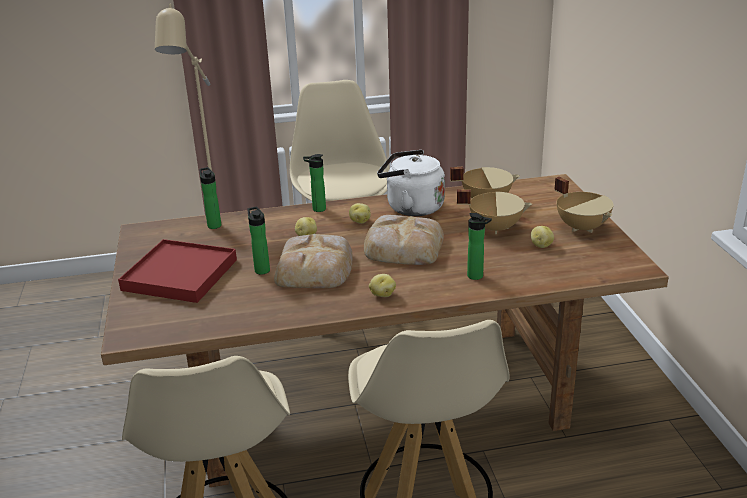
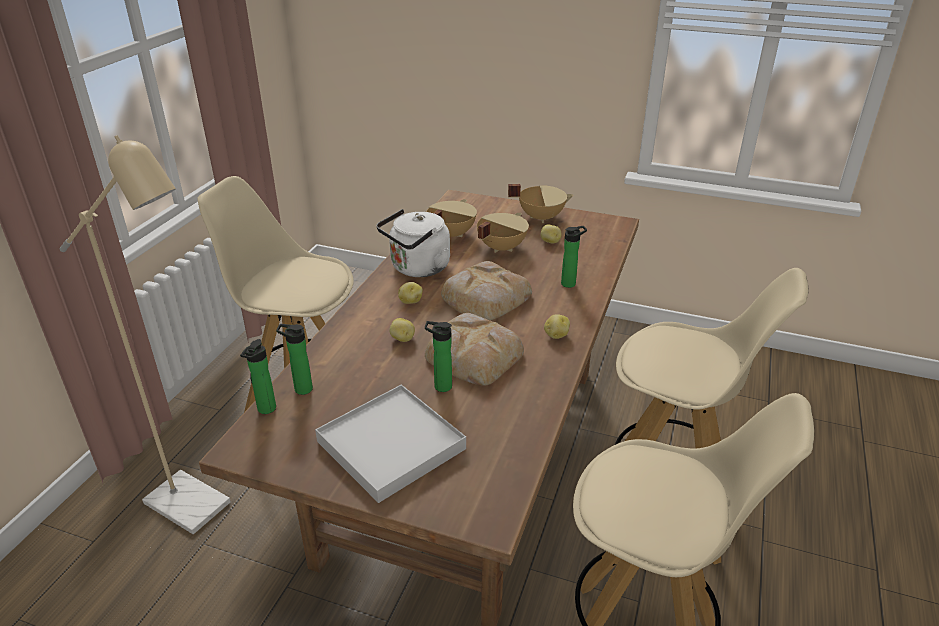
camera: 60 degrees left, 5 degrees up
(180, 275) = (390, 445): red tray -> white tray
(317, 209) = (354, 315): bottle -> bottle (265, 410)

